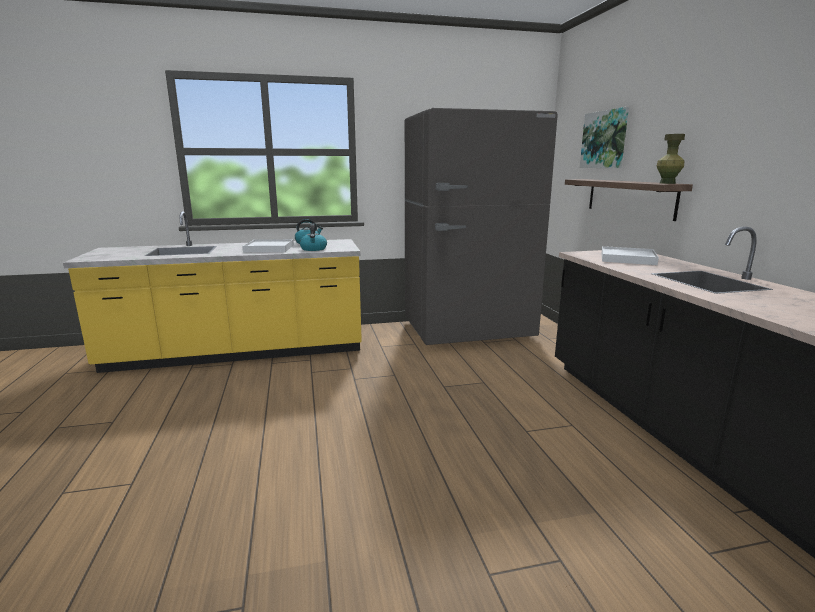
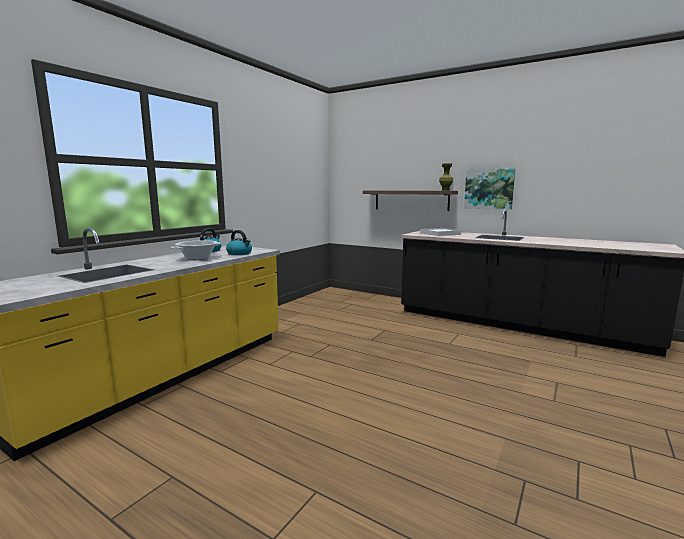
camera: 45 degrees left, 5 degrees down
(269, 248) = (197, 258): white tray -> cooking pot
(468, 331) = (316, 307): grey fridge -> none
(604, 139) = (383, 165): picture -> picture (489, 189)

